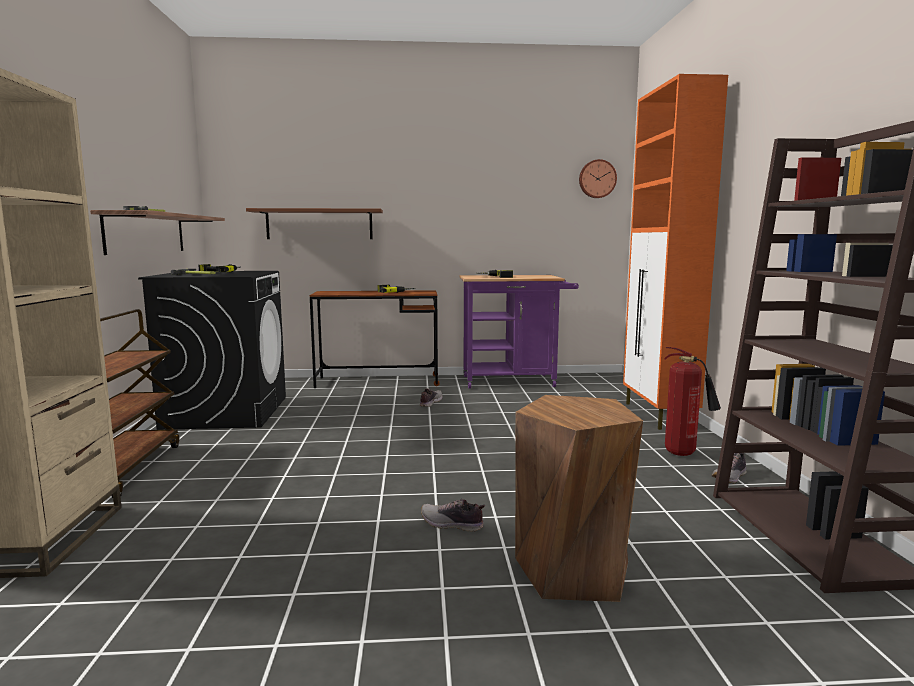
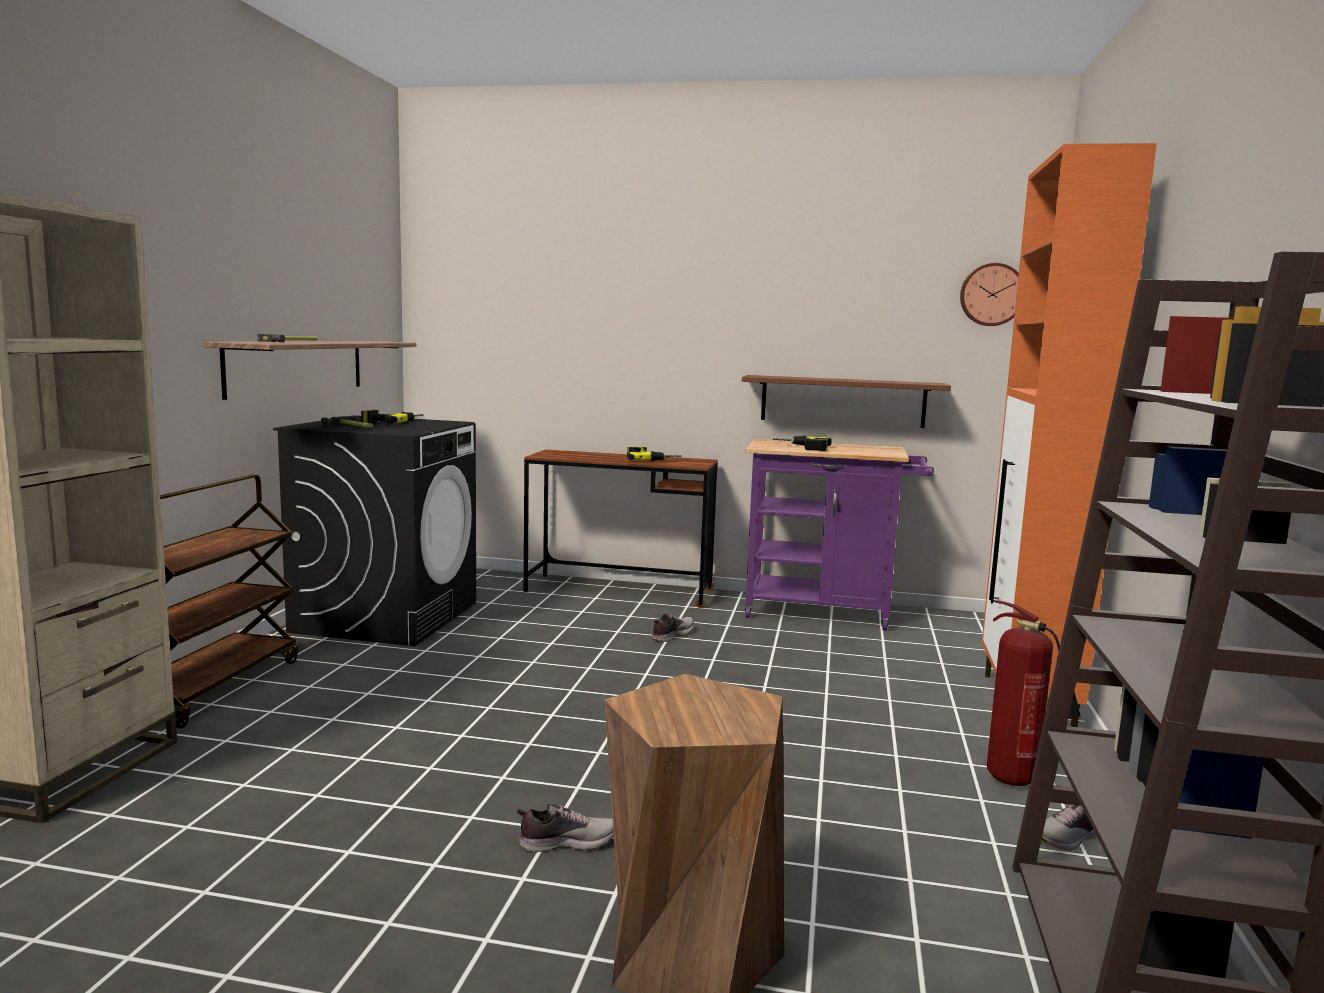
camera: 15 degrees right, 0 degrees up
(319, 224) = (554, 353): brown shelf -> brown shelf (842, 401)
(452, 524) = (567, 842): shoe -> shoe turned 135 degrees clockwise

